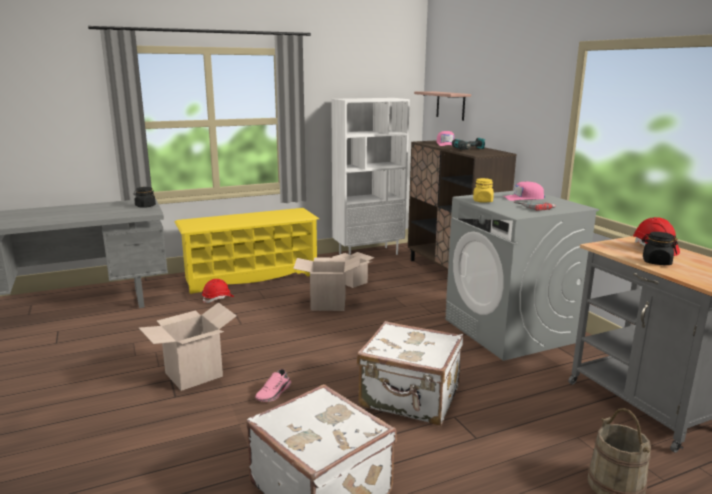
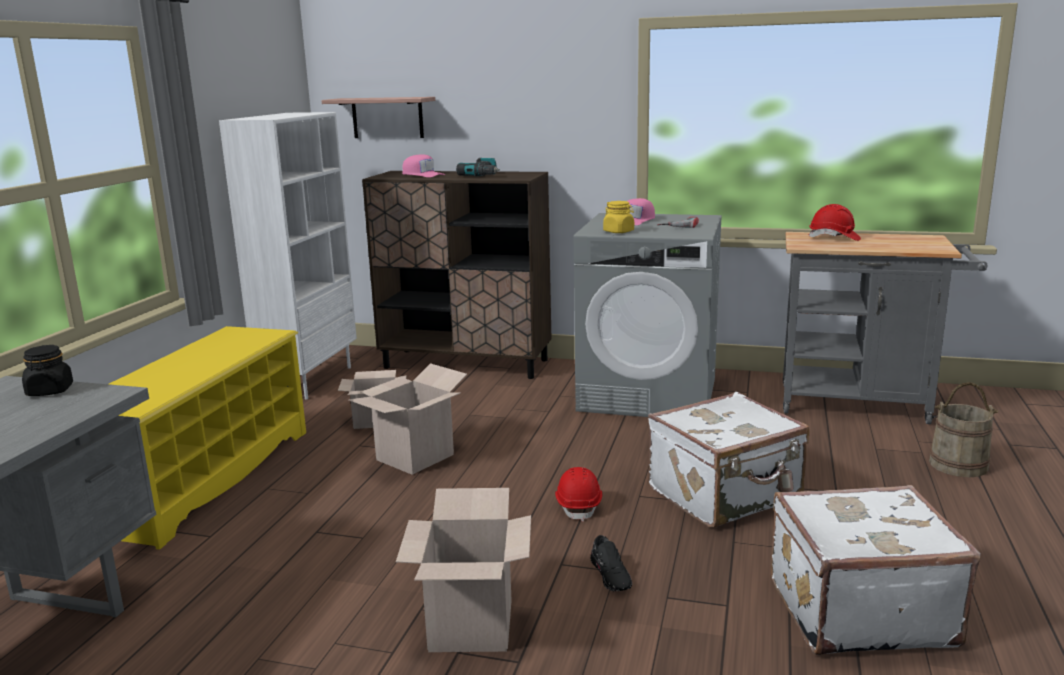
camera: 50 degrees left, 0 degrees up
(218, 299) = (234, 530): red hard hat -> red hard hat (579, 505)
(274, 393) = (611, 575): pink shoe -> black shoe
(656, 262) = (870, 246): black jar -> none

